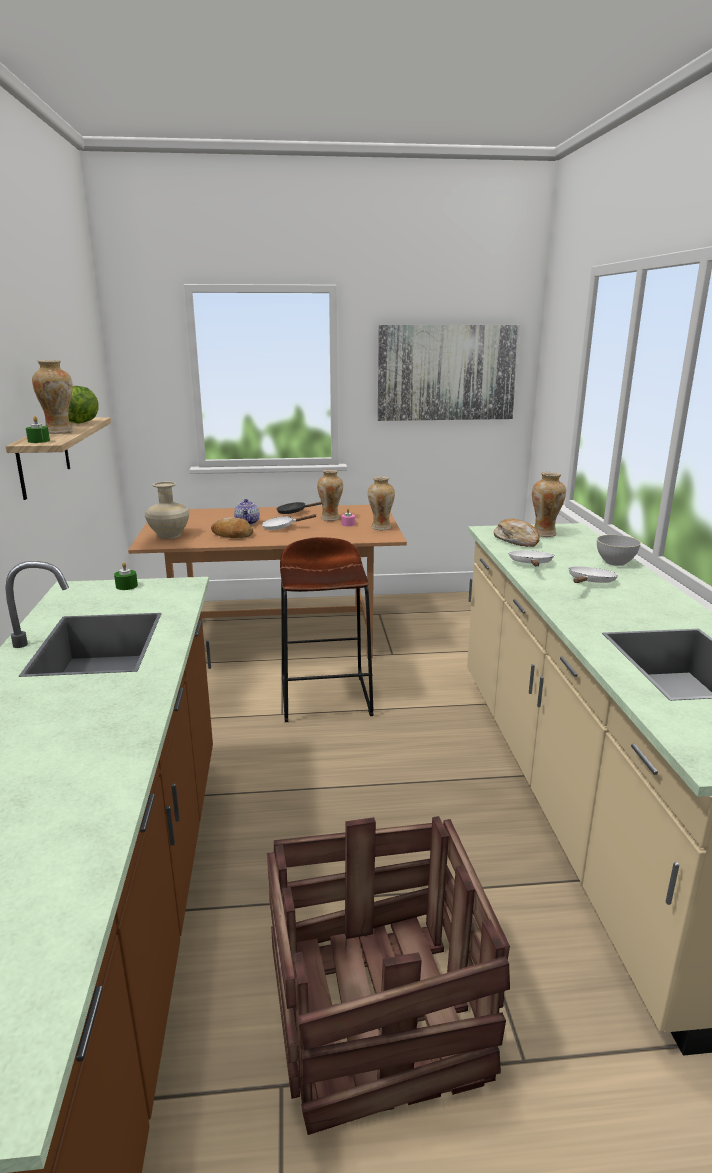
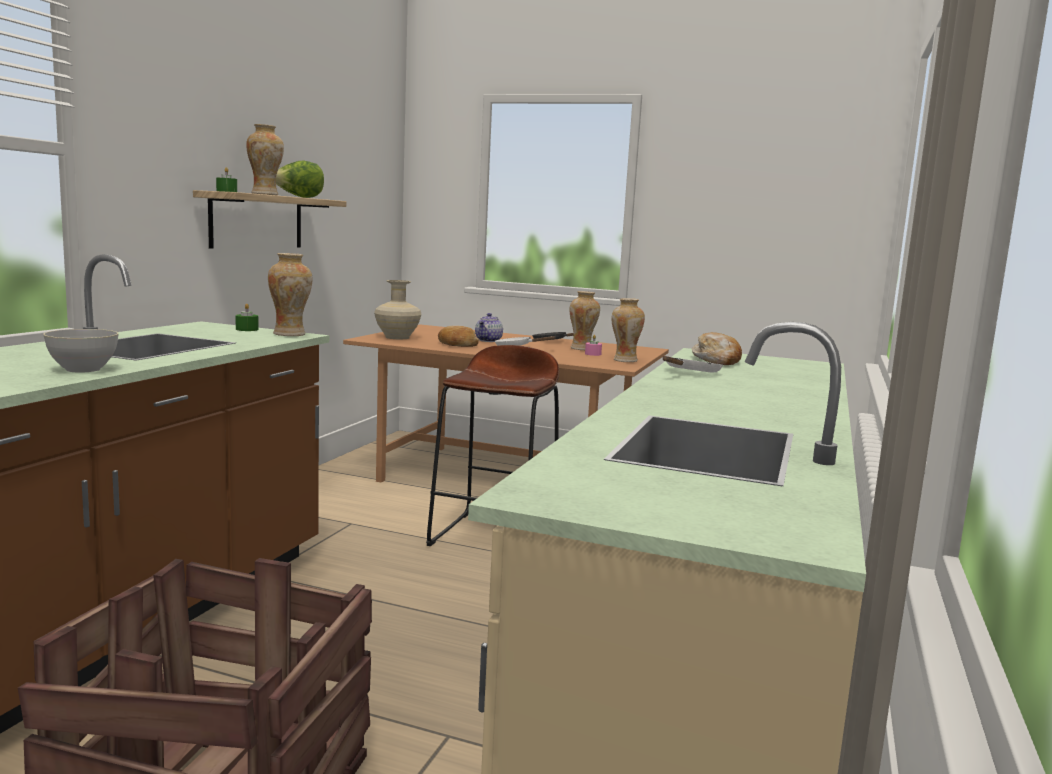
camera: 25 degrees right, 10 degrees down
(447, 373) = (767, 199): picture -> none
(544, 534) = (768, 362): vase -> vase (290, 334)
(589, 582) = (732, 391): white frying pan -> none
(615, 562) = (809, 386): grey bowl -> grey bowl (83, 369)

